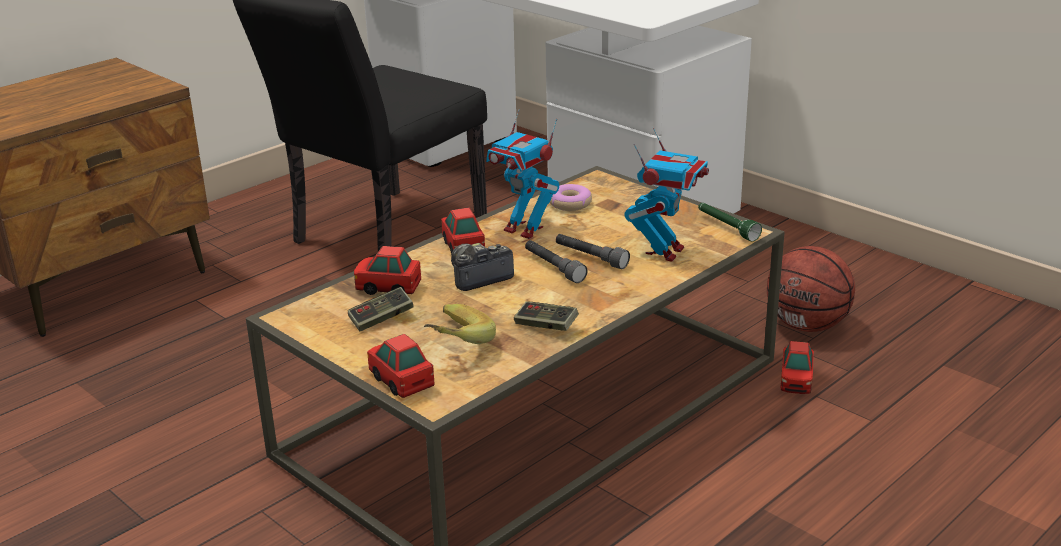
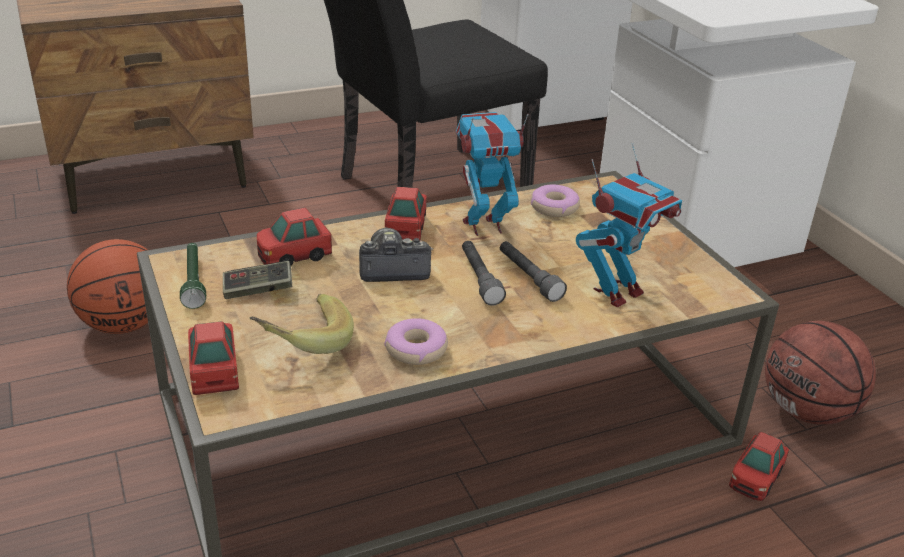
camera: 20 degrees right, 5 degrees up
(182, 414) = (124, 324): none -> basketball
(387, 287) = (294, 256): toy car -> toy car turned 60 degrees counterclockwise
(524, 229) = (483, 226): toy robot -> toy robot turned 105 degrees clockwise
(546, 326) = (416, 349): game controller -> donut
(726, 227) = (710, 281): green flashlight -> green flashlight (194, 281)

